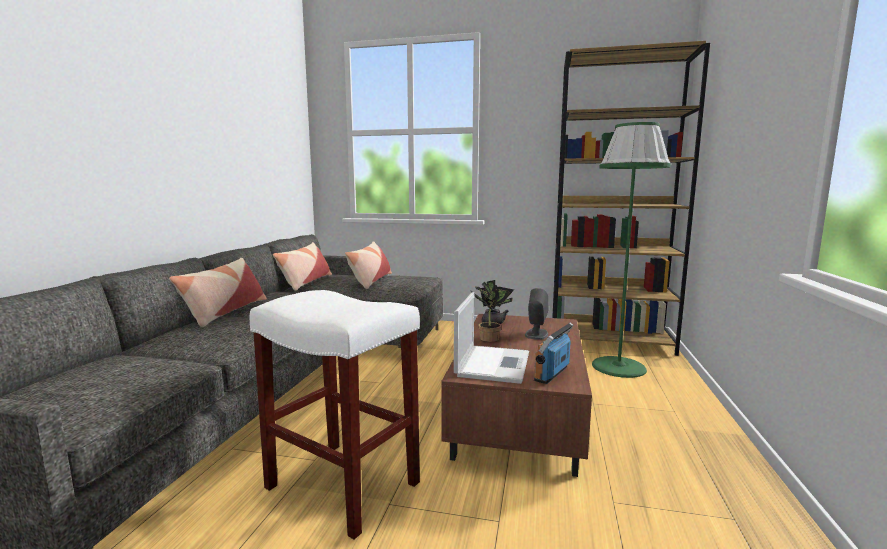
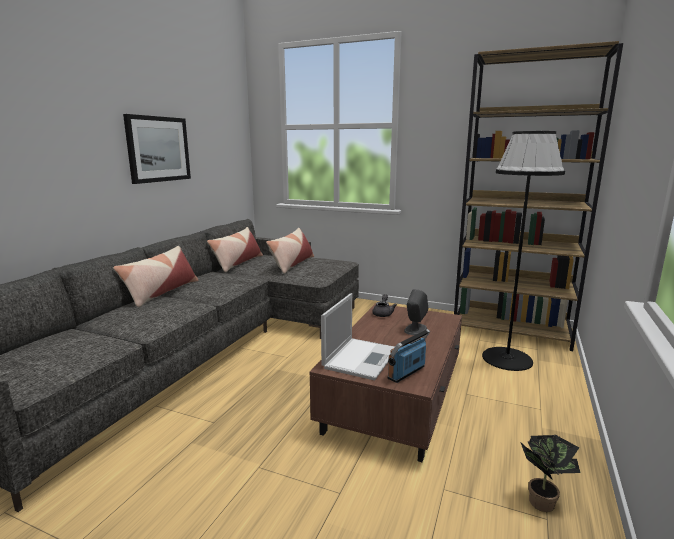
camera: 10 degrees right, 5 degrees up
(214, 145) = (158, 149): none -> picture
(340, 485) = (226, 446): white stool -> none
(490, 337) = (372, 330): potted plant -> potted plant (542, 500)
(619, 367) = (507, 359): green floor lamp -> black floor lamp

